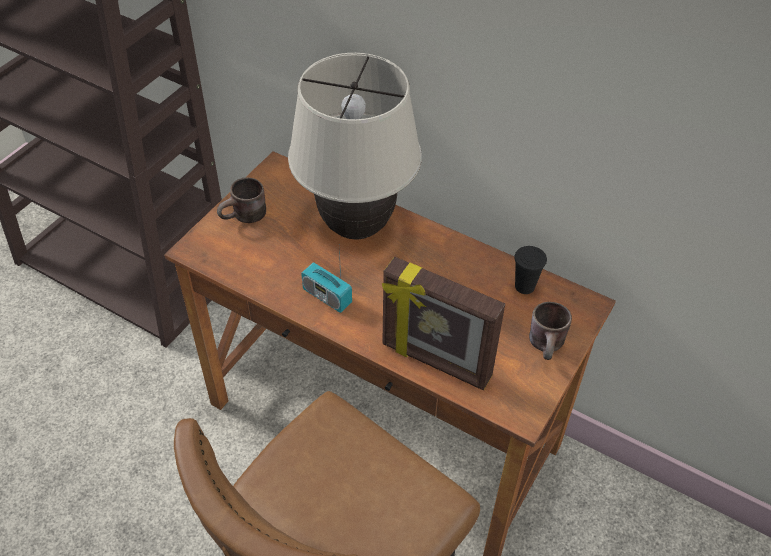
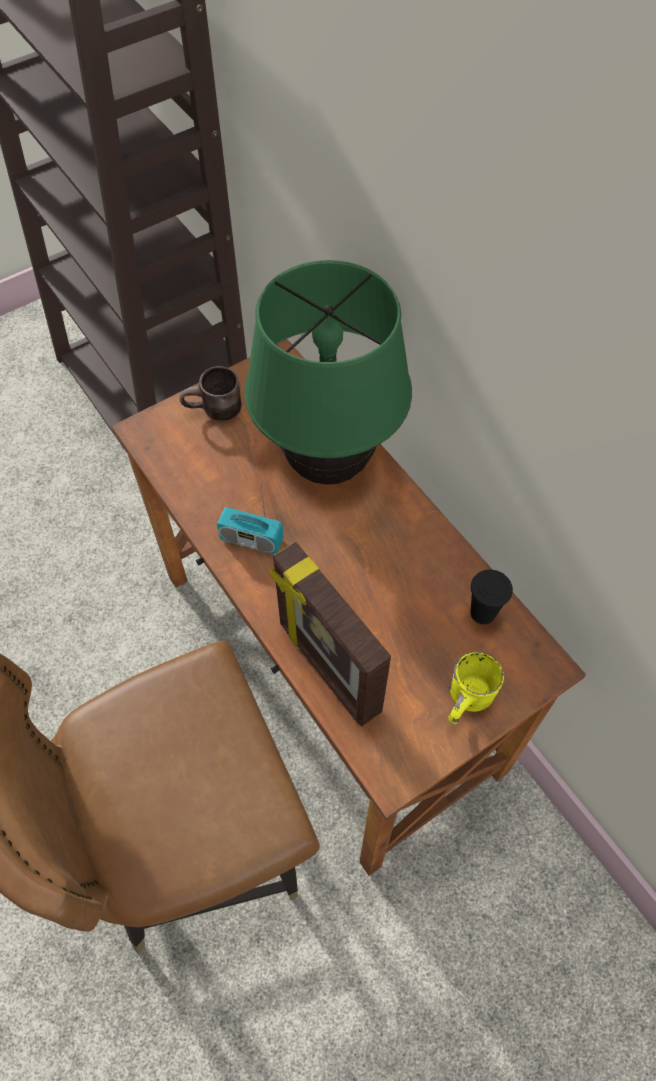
camera: 25 degrees right, 10 degrees up
(327, 296) = (251, 540): radio -> radio turned 45 degrees counterclockwise
(357, 227) = (329, 465): beige table lamp -> green table lamp
(549, 346) = (470, 702): brown mug -> yellow mug

